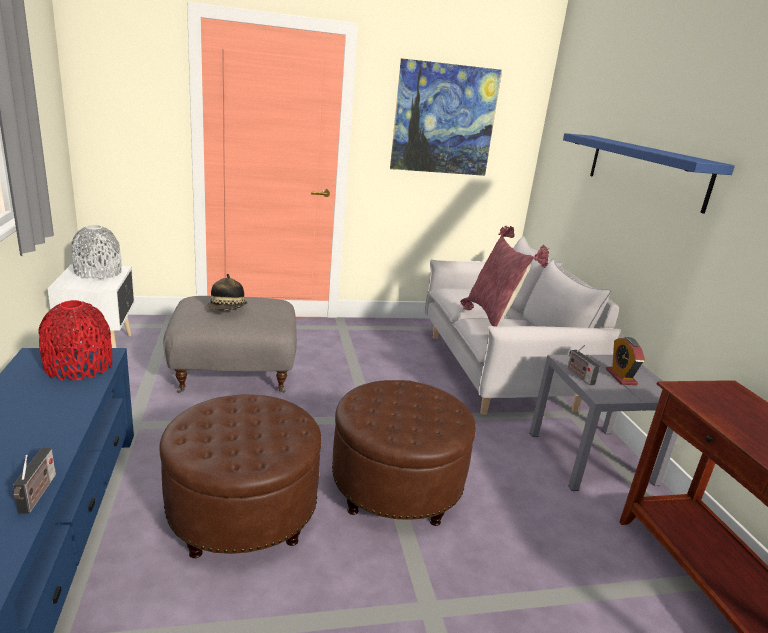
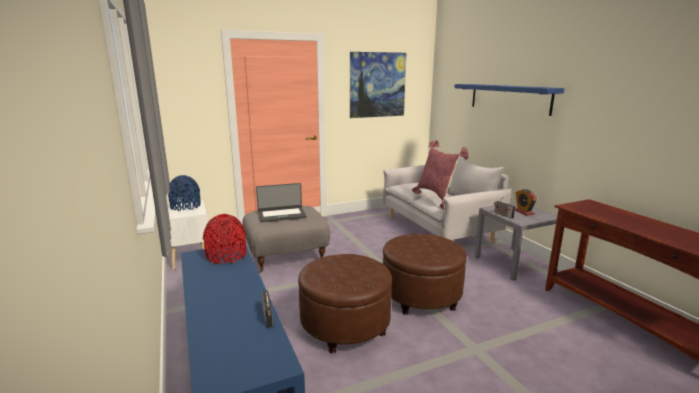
camera: 10 degrees left, 5 degrees down
(98, 272) = (185, 206): grey vase -> blue vase
(228, 309) = (281, 215): hat -> laptop

